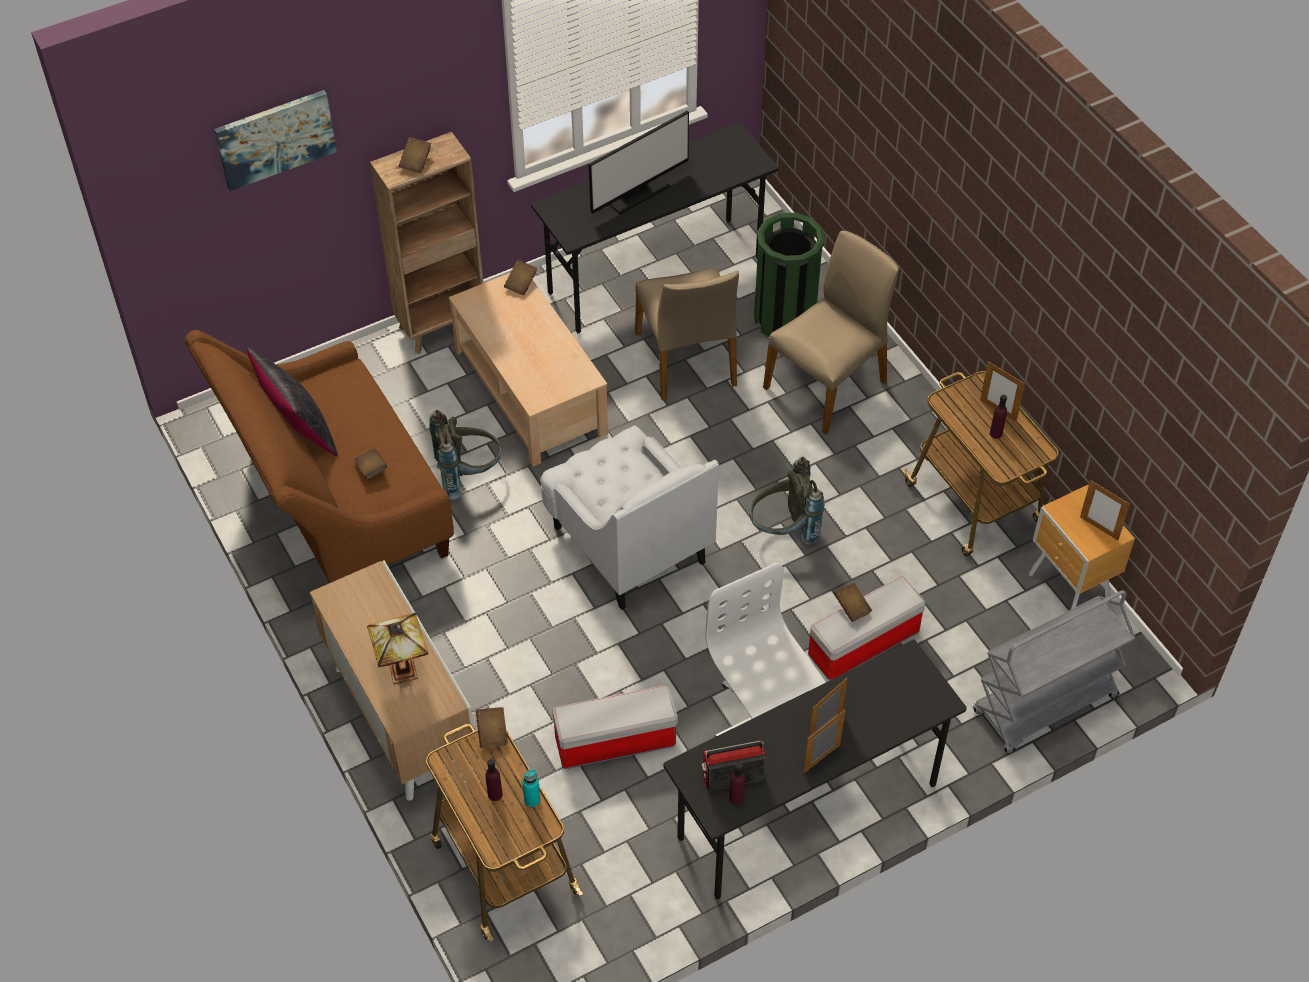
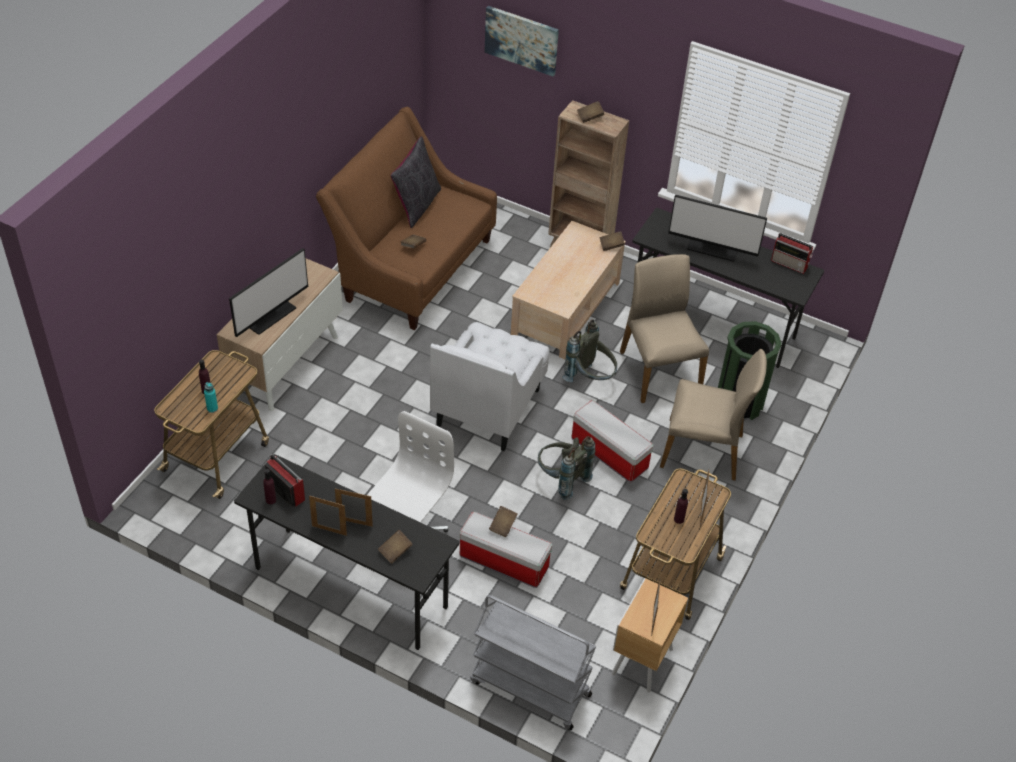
camera: 55 degrees right, 5 degrees down
(401, 670) = (268, 314): table lamp -> monitor
(468, 474) = (480, 311): grey backpack -> grey backpack (590, 379)
(492, 733) = (248, 370): brown book -> brown book (395, 551)
(614, 742) = (336, 467): storage box -> storage box (608, 453)
(687, 359) = (658, 370): beige chair -> beige chair turned 120 degrees clockwise
(710, 143) = (790, 264): none -> radio

